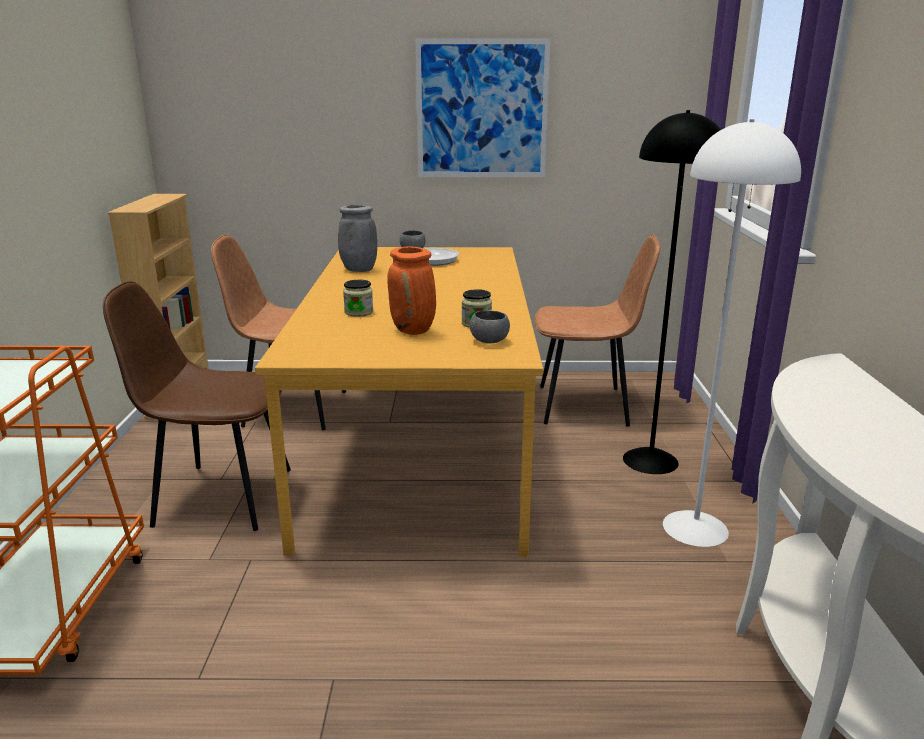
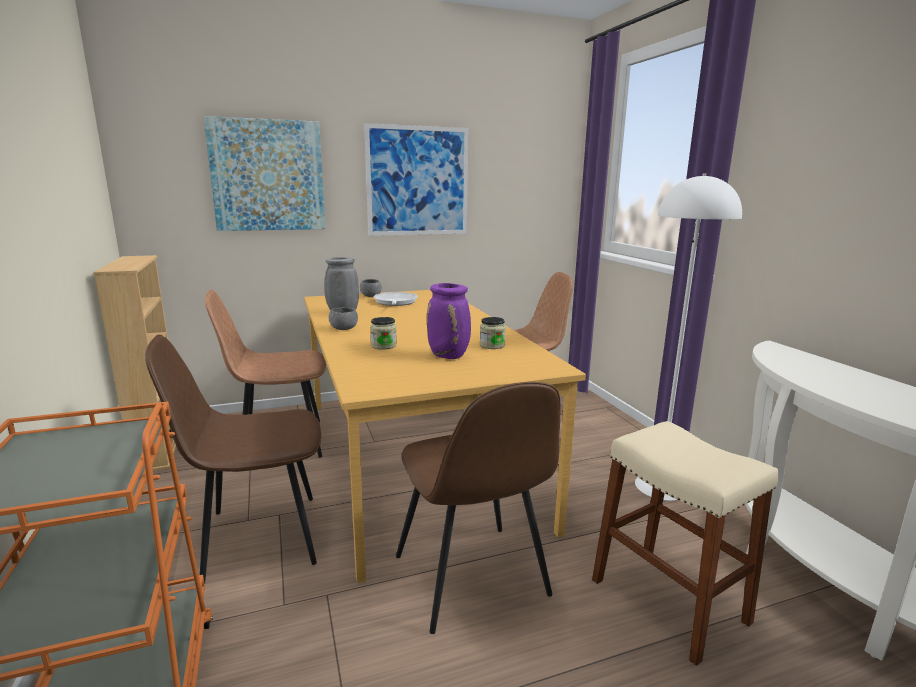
camera: 20 degrees left, 5 degrees down
(304, 105) = (268, 176): none -> picture
(396, 576) = (472, 578): none -> brown chair
(414, 331) = (449, 356): orange vase -> purple vase
(489, 341) = (519, 357): grey bowl -> grey bowl (344, 329)
(595, 646) = (668, 601): none -> beige stool
(651, 460) = (592, 441): black floor lamp -> none

